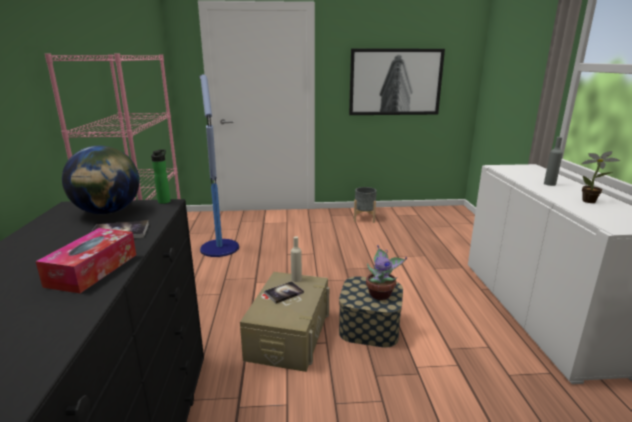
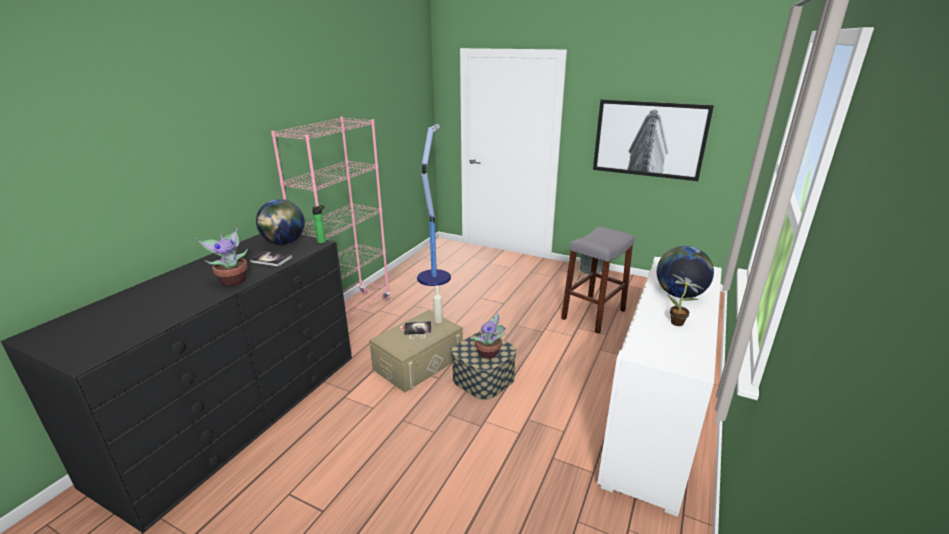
camera: 30 degrees right, 5 degrees up
(93, 270) = (233, 281): tissue box -> potted plant
(398, 243) = (593, 314): none -> grey stool
(549, 184) = (679, 294): grey bottle -> globe

